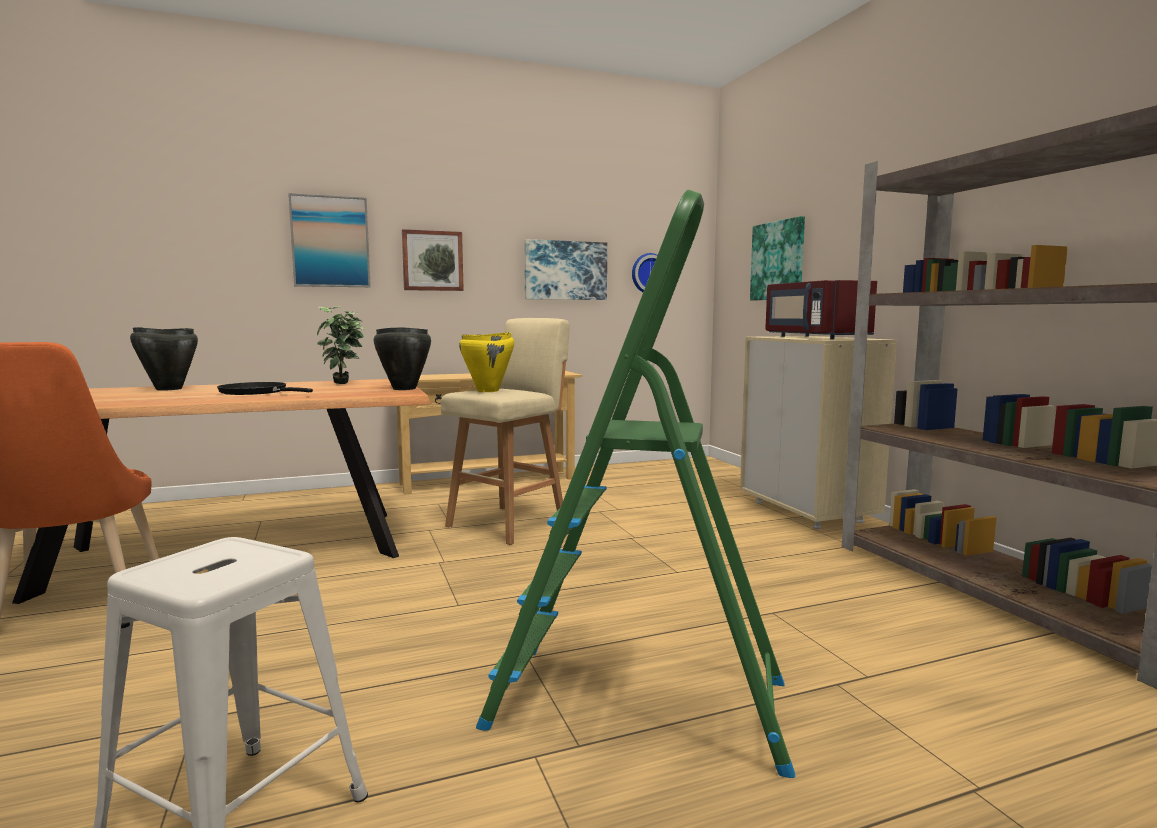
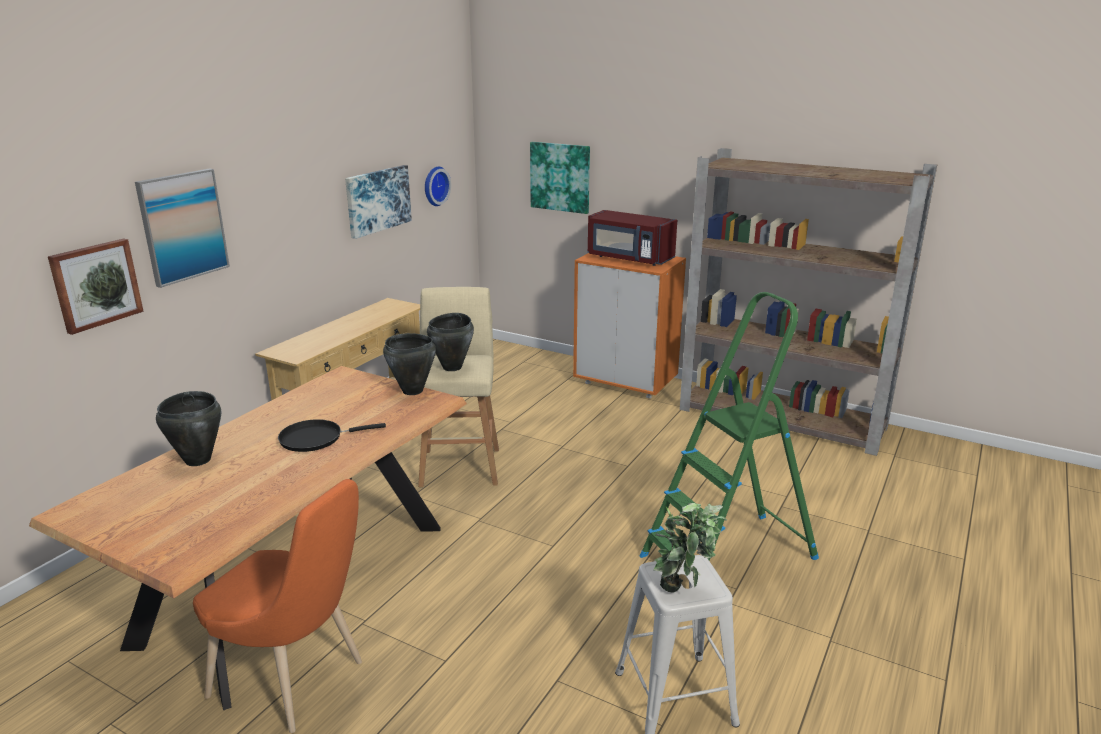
camera: 40 degrees left, 15 degrees up
(344, 384) = (331, 396): potted plant -> potted plant (684, 590)
(432, 261) = (275, 221): picture -> picture (95, 284)
(488, 391) = (452, 367): yellow cooking pot -> black cooking pot
(808, 512) = (626, 383): beige cabinet -> orange cabinet

